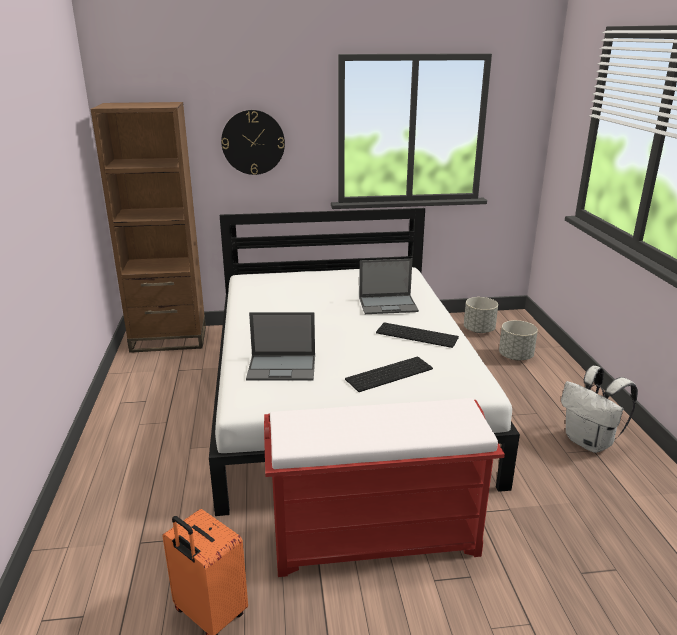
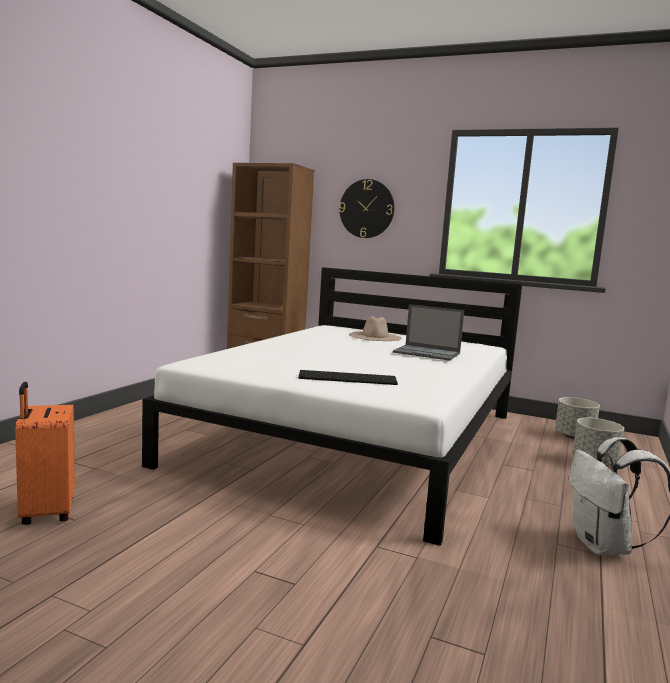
camera: 30 degrees right, 15 degrees down
(282, 367) = (261, 357): laptop -> none
(309, 286) = (375, 336): none -> beige hat
(377, 537) = (247, 524): red bench -> none
(418, 335) = (422, 369): keyboard -> none

